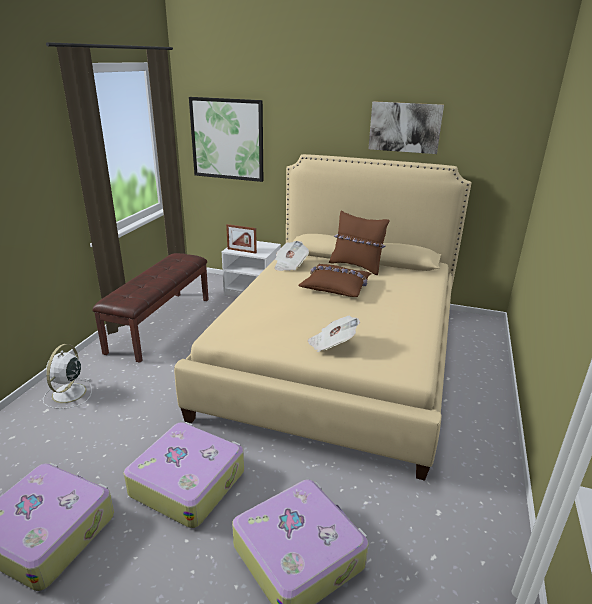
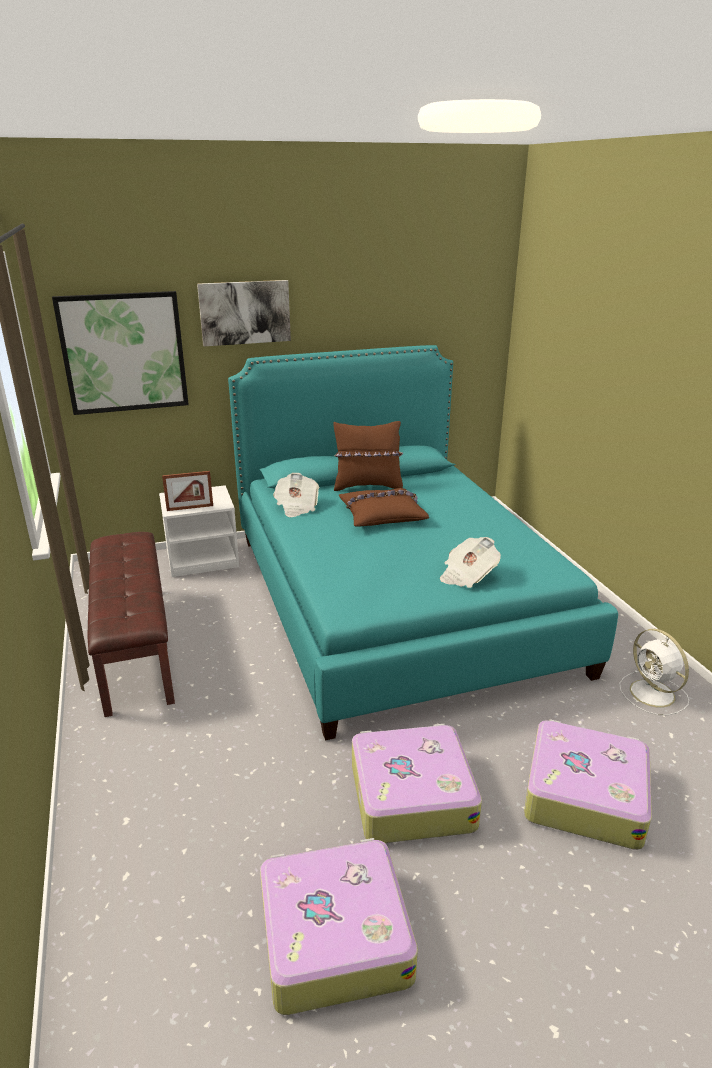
camera: 35 degrees left, 0 degrees up
(68, 394) = (129, 786): white fan -> white fan (653, 694)
(337, 356) = (394, 600): beige bed -> turquoise bed
(405, 127) = (369, 307): picture -> picture (245, 312)

